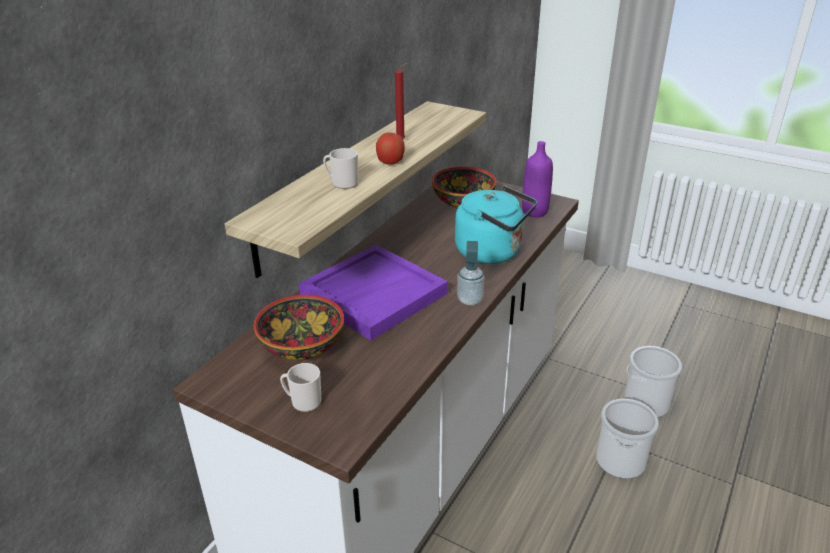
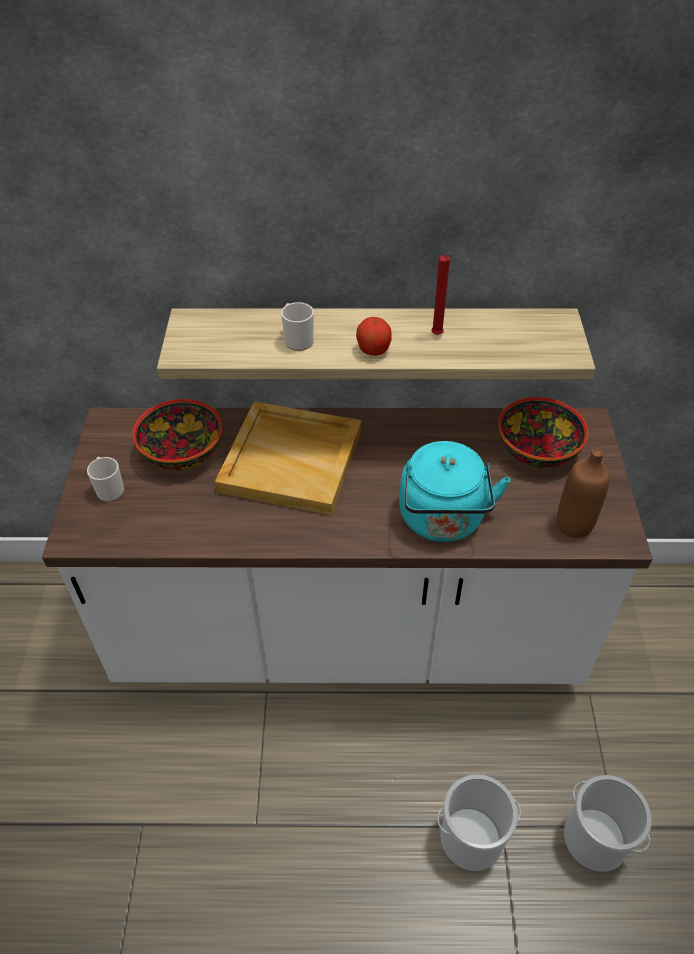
camera: 60 degrees right, 15 degrees up
(373, 293) = (292, 460): purple tray -> beige tray
(470, 300) = (332, 538): soap dispenser -> none
(534, 212) = (574, 524): purple bottle -> brown bottle

